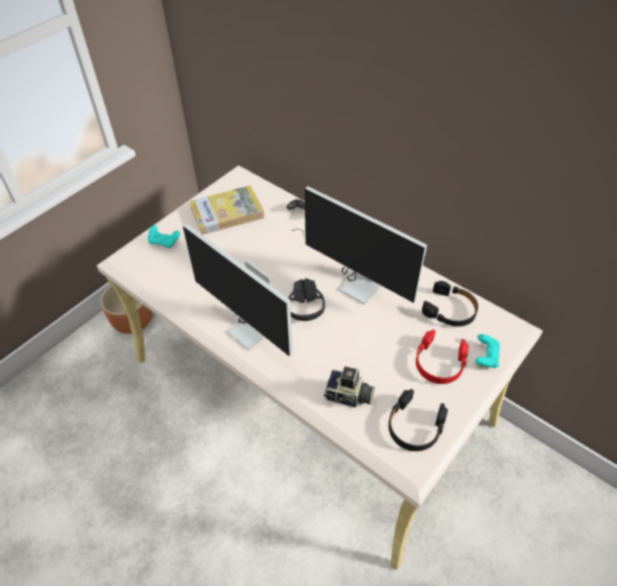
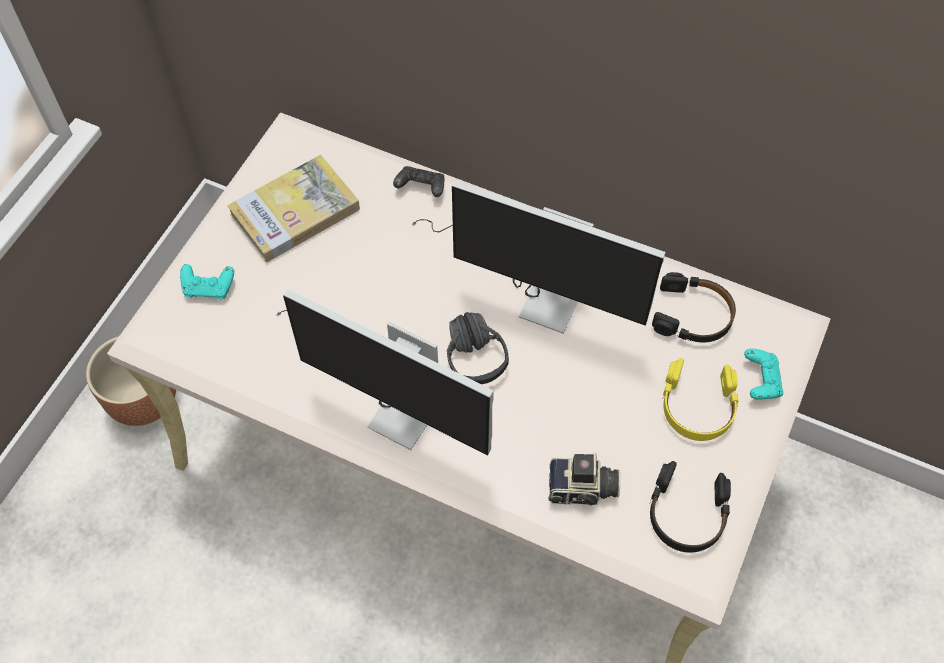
camera: 15 degrees left, 10 degrees up
(439, 363) = (697, 406): red headphones -> yellow headphones

